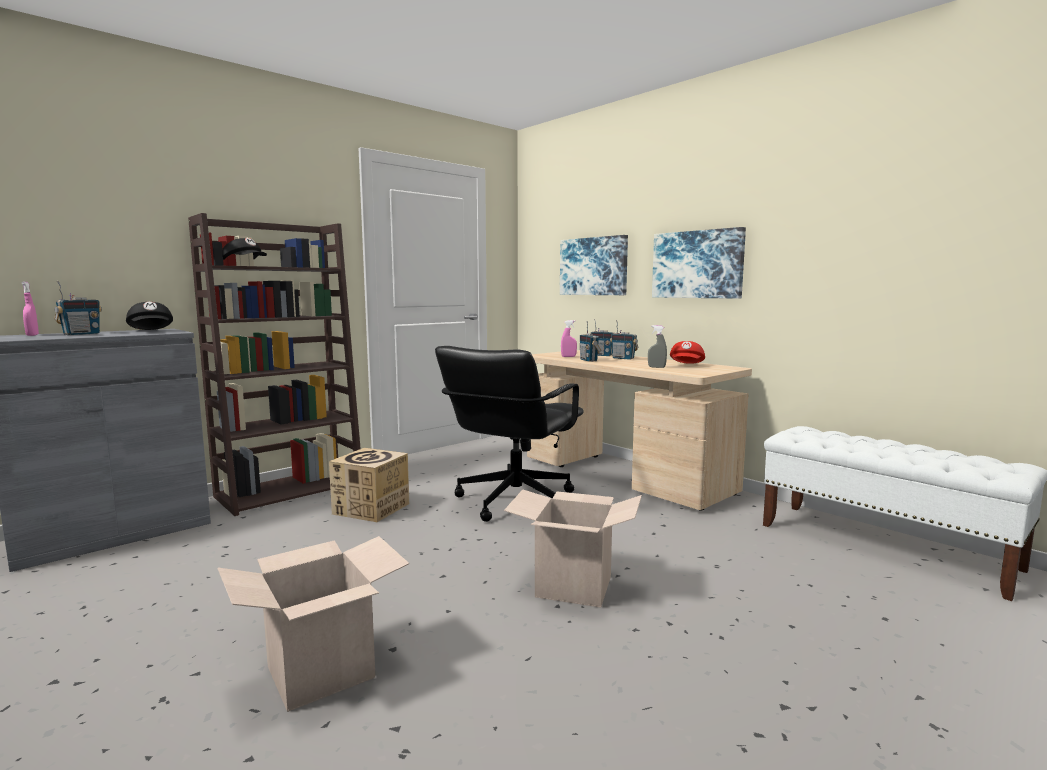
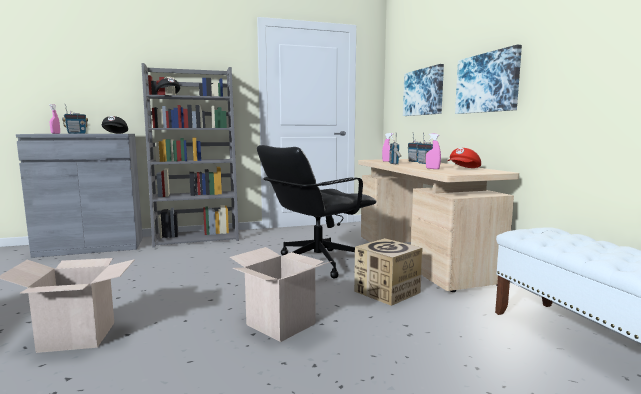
camera: 25 degrees right, 0 degrees up
(291, 490) = (197, 238): brown bookcase -> grey bookcase
(371, 509) = (224, 254): cardboard box -> cardboard box (387, 292)
(656, 367) = (432, 169): grey spray bottle -> pink spray bottle

